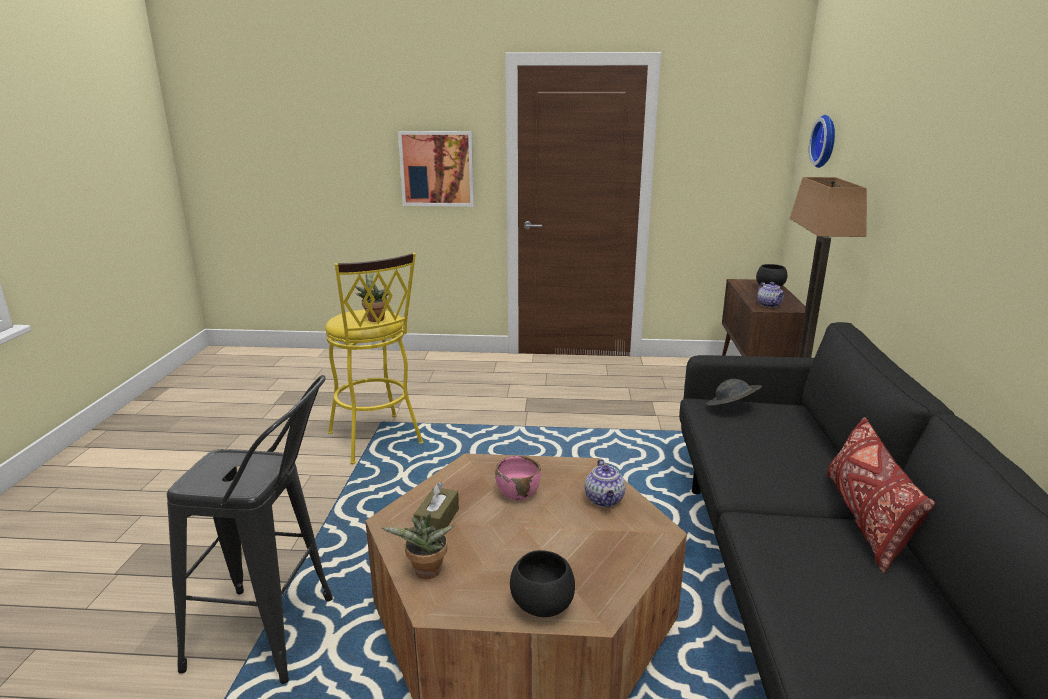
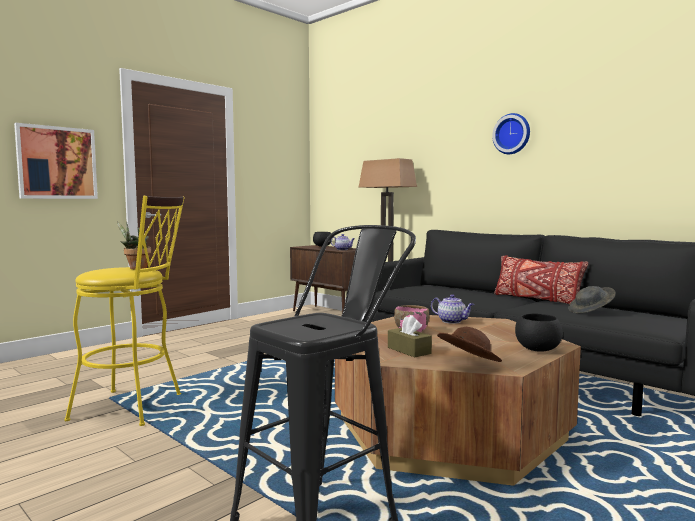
camera: 50 degrees left, 15 degrees down
(426, 573) = (467, 363): potted plant -> brown hat
(731, 408) = (405, 288): grey hat -> grey hat (591, 311)
(826, 141) = (347, 148): wall clock -> wall clock (512, 134)

